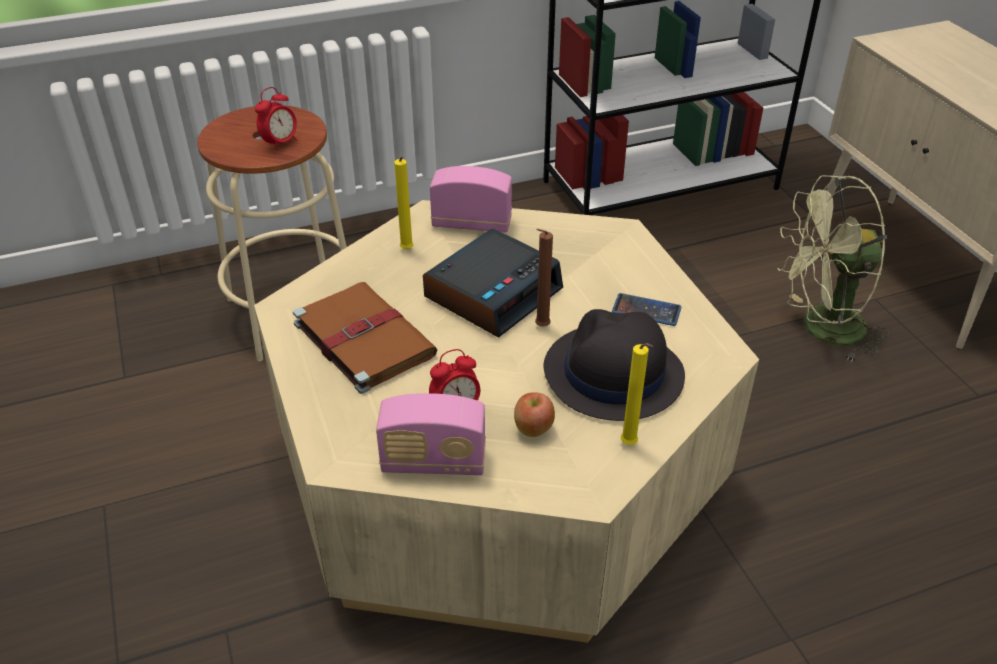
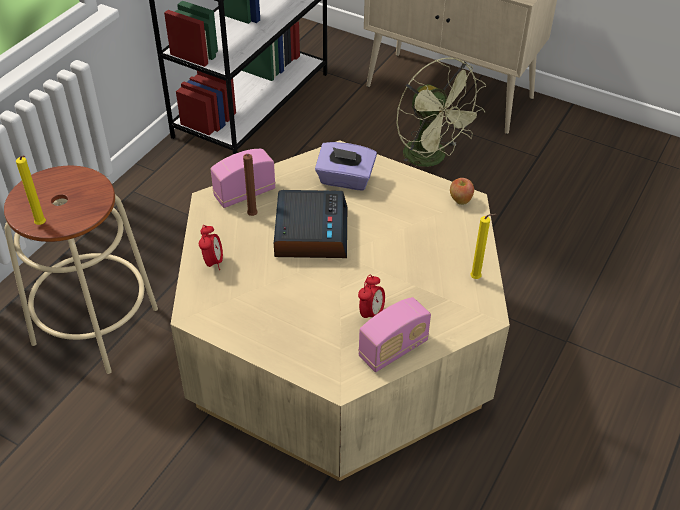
camera: 40 degrees left, 5 degrees up
(280, 143) = (83, 200): alarm clock -> alarm clock (213, 262)
(362, 338) = (267, 304): brown book -> none
(407, 251) = (225, 233): yellow candle -> yellow candle (42, 225)
(533, 429) = (422, 299): apple -> apple (460, 200)
(540, 327) = (360, 238): brown candle -> brown candle (252, 216)
(596, 261) = (345, 180): none -> purple tissue box
(612, 374) = (427, 244): black hat -> none
(646, 310) = (404, 196): phone -> none
(821, 330) = (432, 159): green fan -> green fan turned 75 degrees counterclockwise

